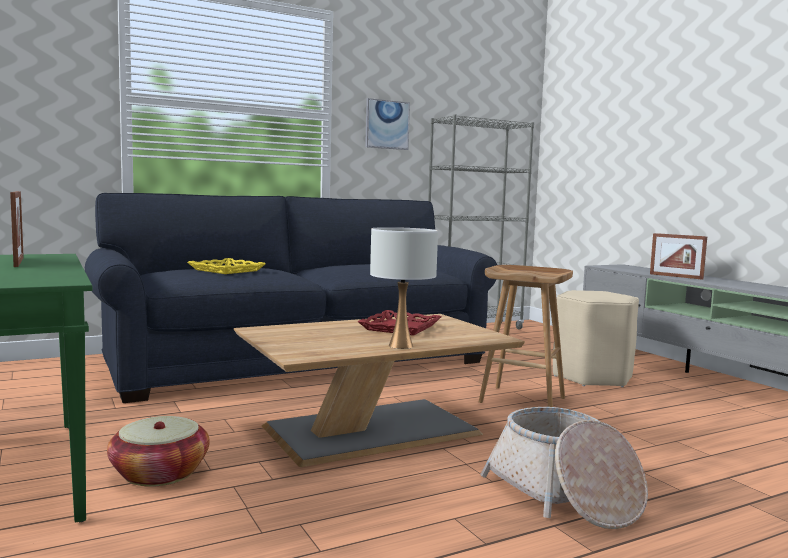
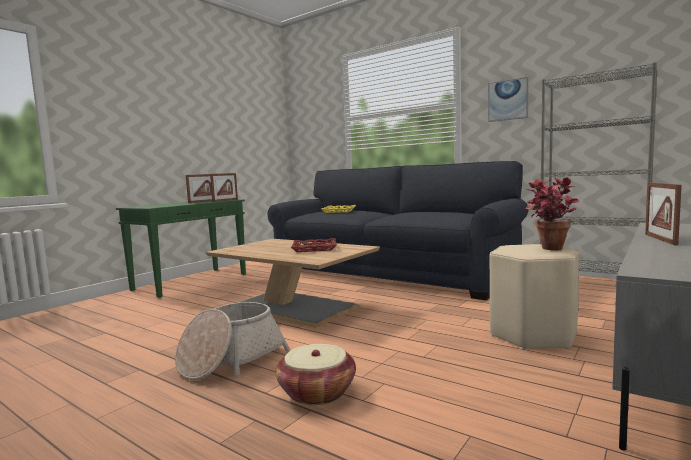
camera: 65 degrees right, 0 degrees up
(60, 257) = (225, 200): none -> picture frame
(159, 473) = (206, 294): basket -> basket (317, 392)
(401, 346) = (265, 254): white table lamp -> none
(523, 400) = (409, 325): brown stool -> none
(608, 294) = (548, 250): none -> potted plant

